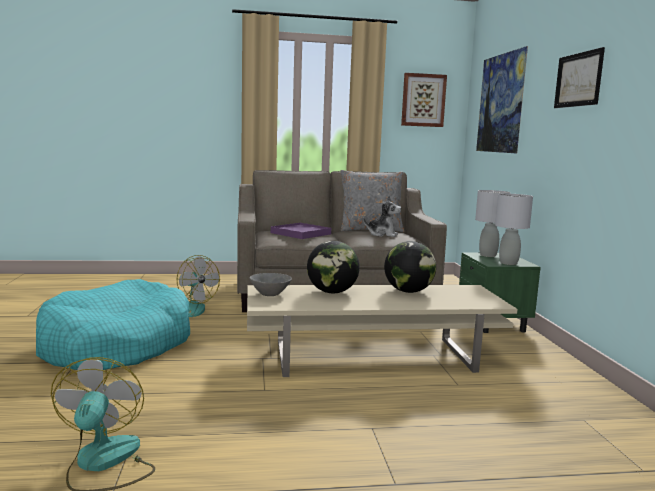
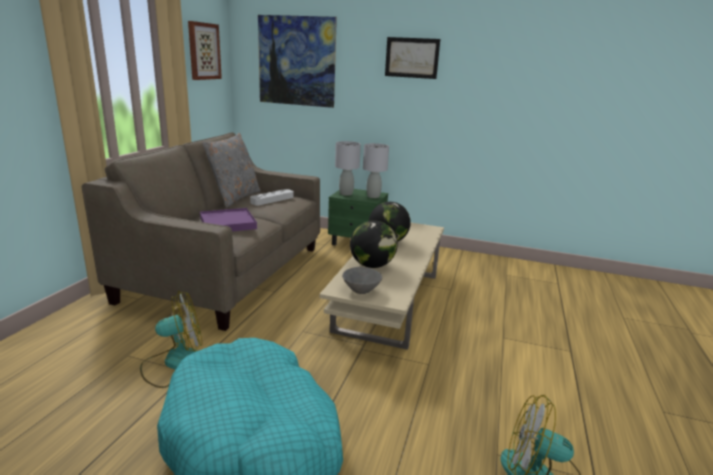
camera: 65 degrees left, 10 degrees up
(382, 234) = (272, 200): plush toy -> grey tray

